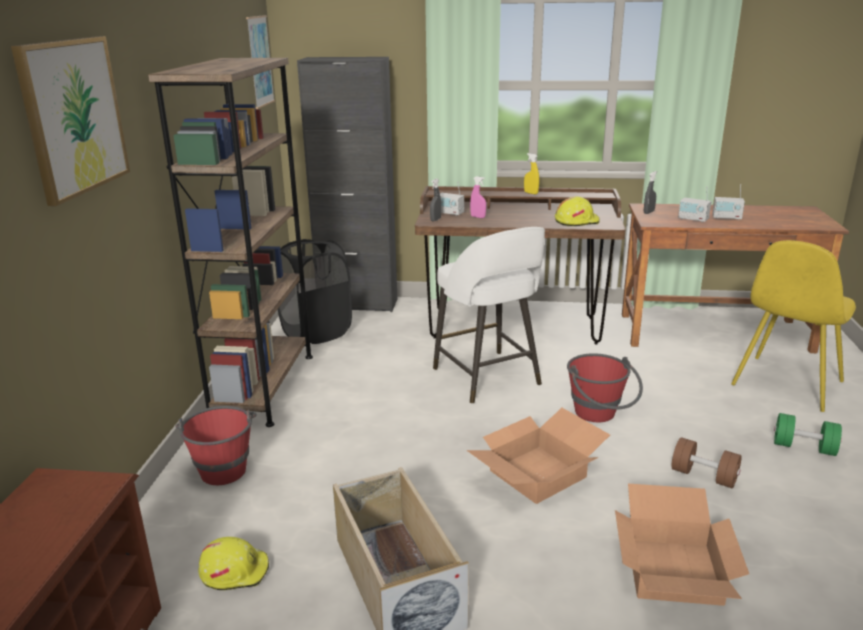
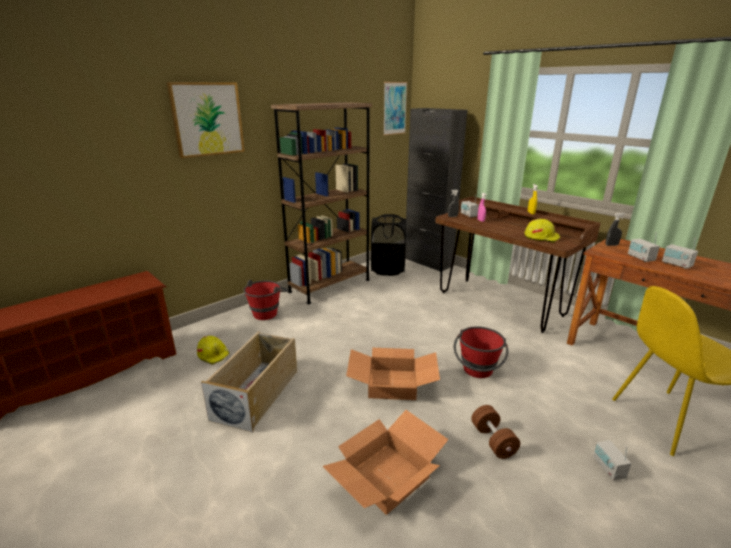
camera: 40 degrees right, 0 degrees up
(488, 378) = (441, 324): white stool -> none
(804, 447) = (608, 468): green dumbbell -> radio

